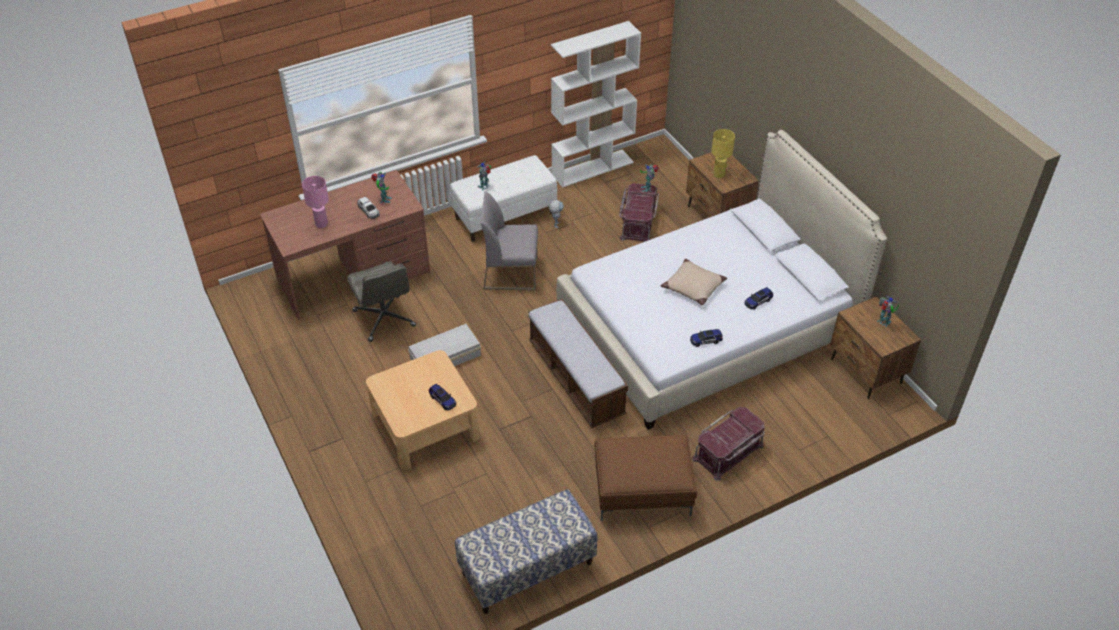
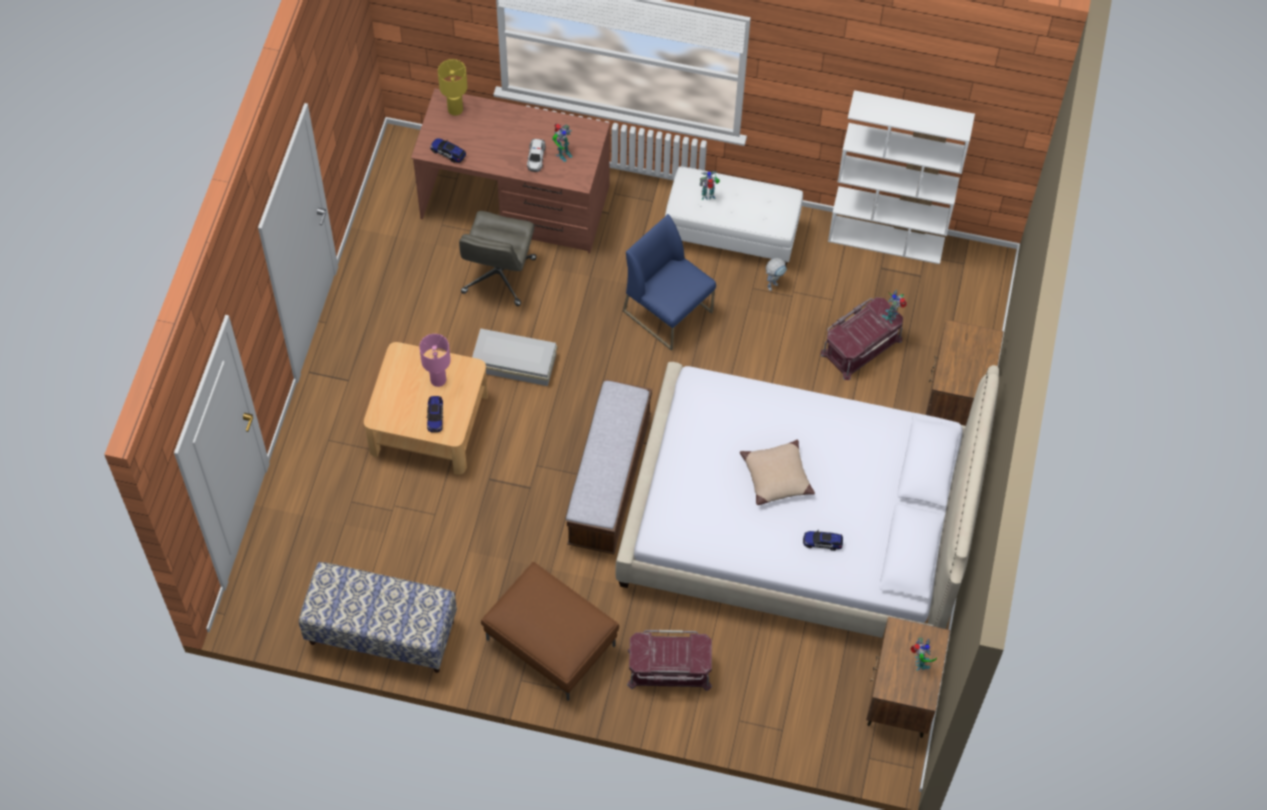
camera: 40 degrees right, 15 degrees up
(322, 224) = (478, 143): pink table lamp -> pink table lamp (438, 380)
(511, 272) = (668, 311): grey chair -> blue chair
(706, 341) = (722, 544): toy car -> toy car (448, 153)
(719, 175) = (956, 363): yellow table lamp -> yellow table lamp (455, 110)

